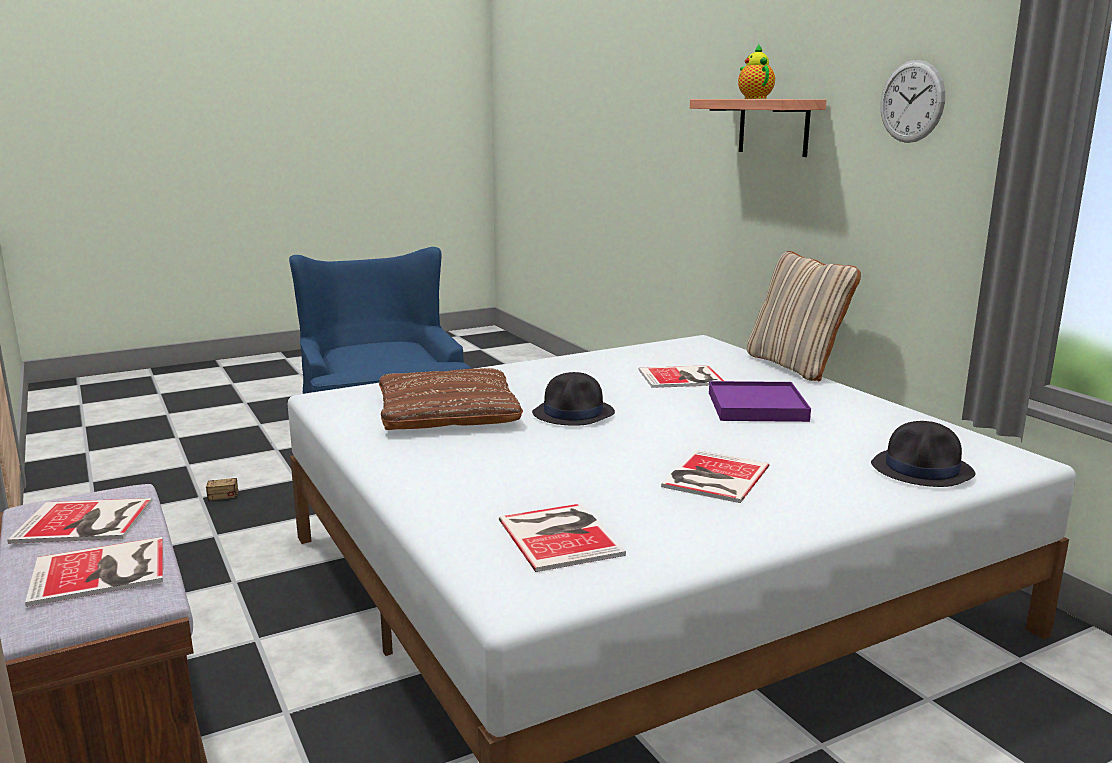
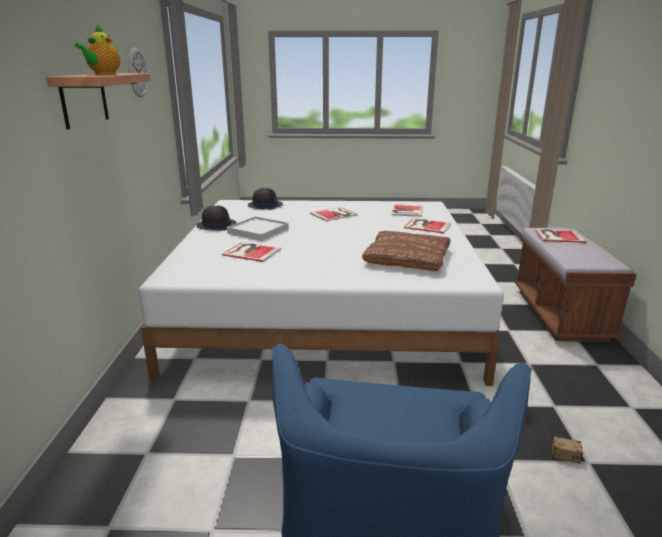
camera: 150 degrees left, 5 degrees up
(86, 522) = (580, 252): book -> book (426, 225)
(574, 413) = (345, 244): black hat -> black hat (216, 225)
(757, 406) = (258, 231): purple tray -> white tray
(795, 366) = (176, 246): beige pillow -> none

